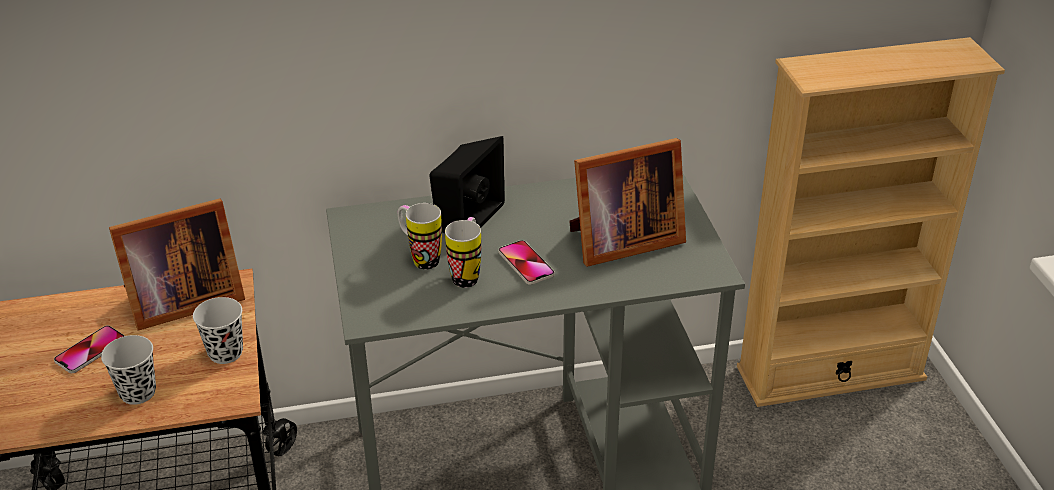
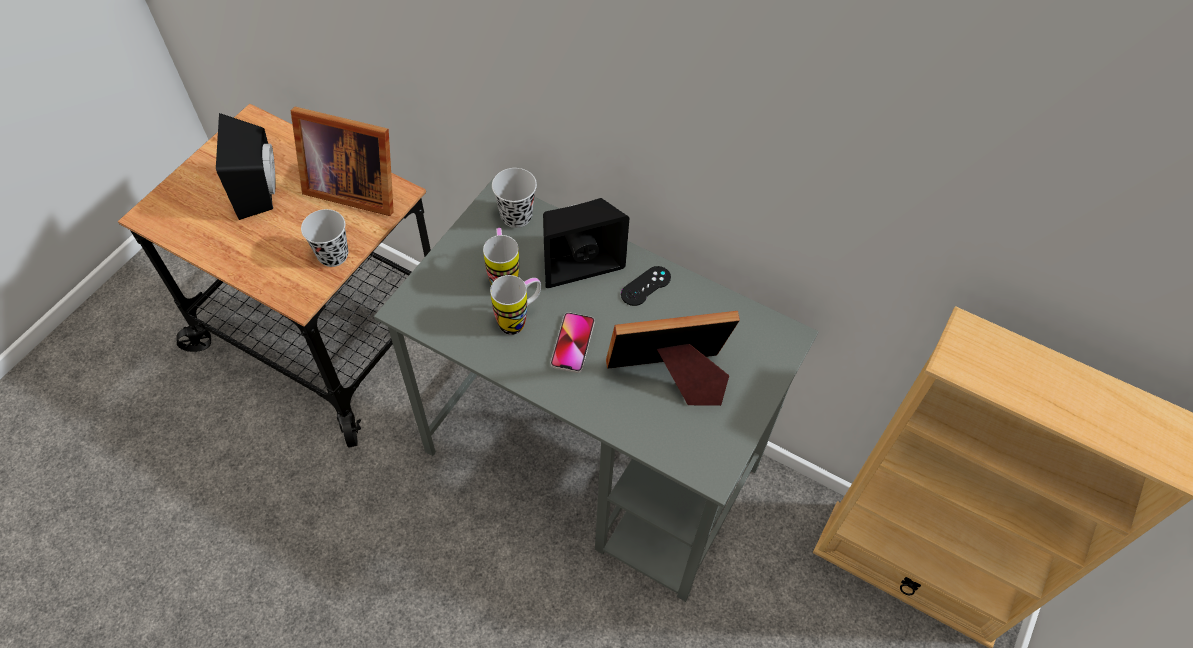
camera: 40 degrees right, 20 degrees up
(90, 350) = (262, 190): phone -> black speaker
(138, 392) = (252, 249): black cup -> black cup (516, 216)
(533, 205) = (646, 286): none -> black game controller
(620, 241) = (671, 378): picture frame -> picture frame turned 150 degrees clockwise

